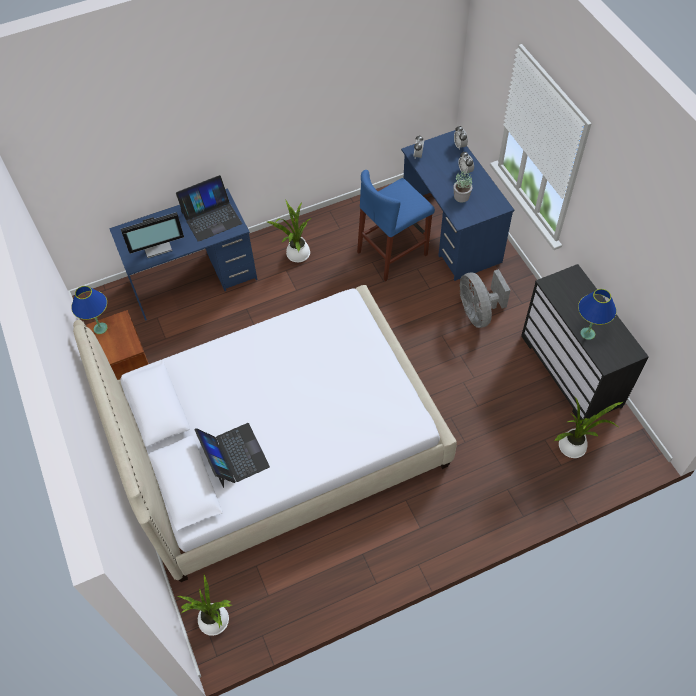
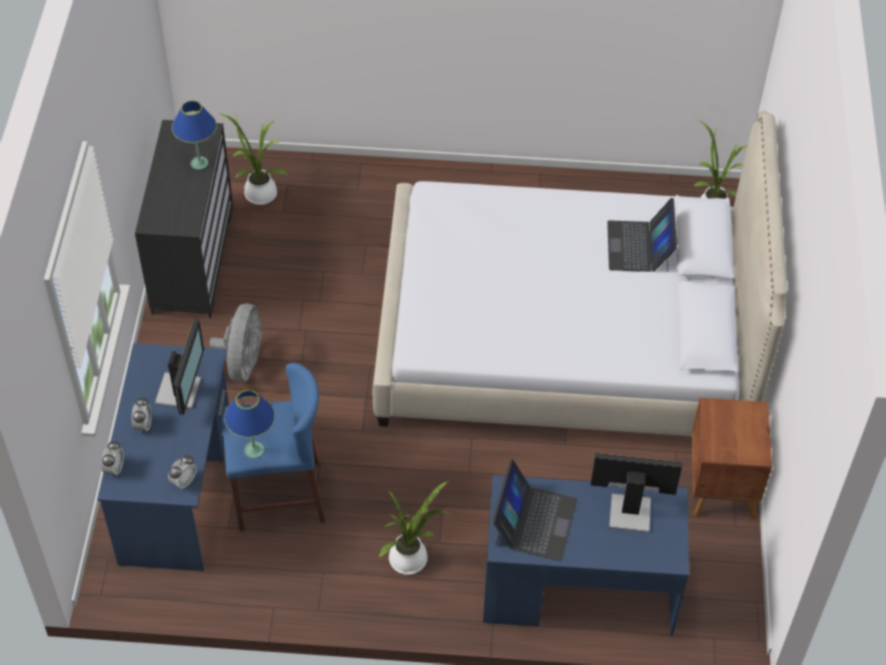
camera: 155 degrees left, 5 degrees down
(100, 328) = (745, 451): blue table lamp -> blue table lamp (254, 450)
(211, 217) = (534, 521): laptop -> laptop turned 105 degrees clockwise
(462, 196) = (180, 391): potted plant -> monitor

